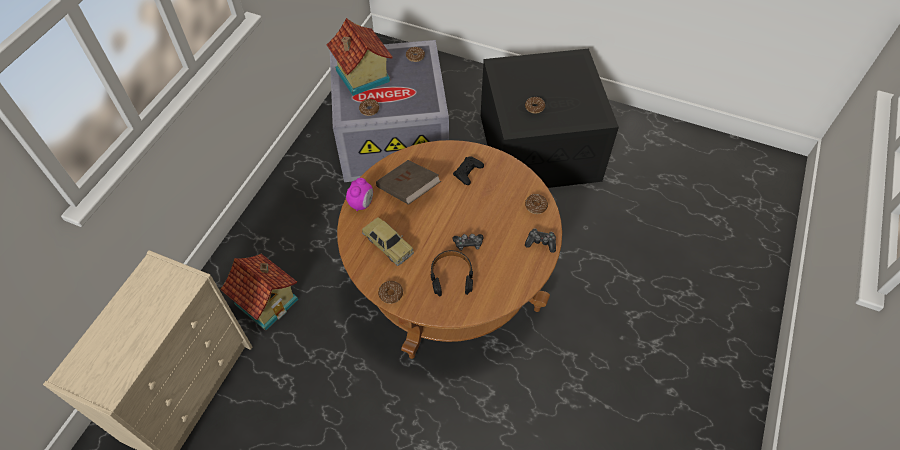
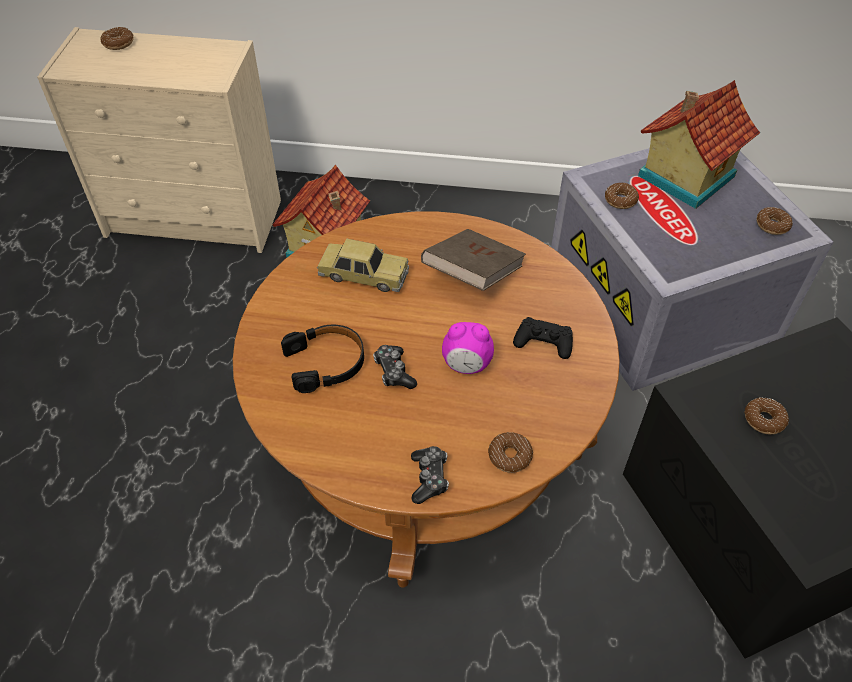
camera: 75 degrees right, 5 degrees down
(361, 203) = (427, 229): alarm clock -> alarm clock (466, 365)
(388, 244) = (363, 275): toy car -> toy car turned 105 degrees counterclockwise
(391, 294) = (277, 298): donut -> donut (118, 43)

